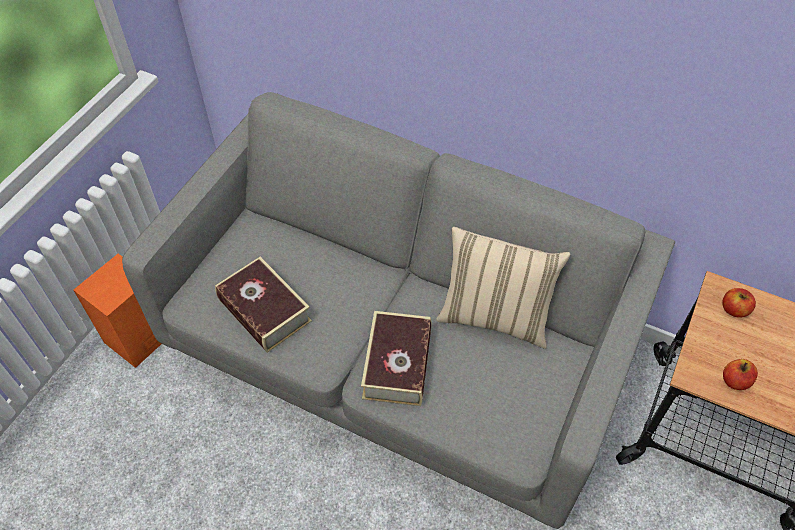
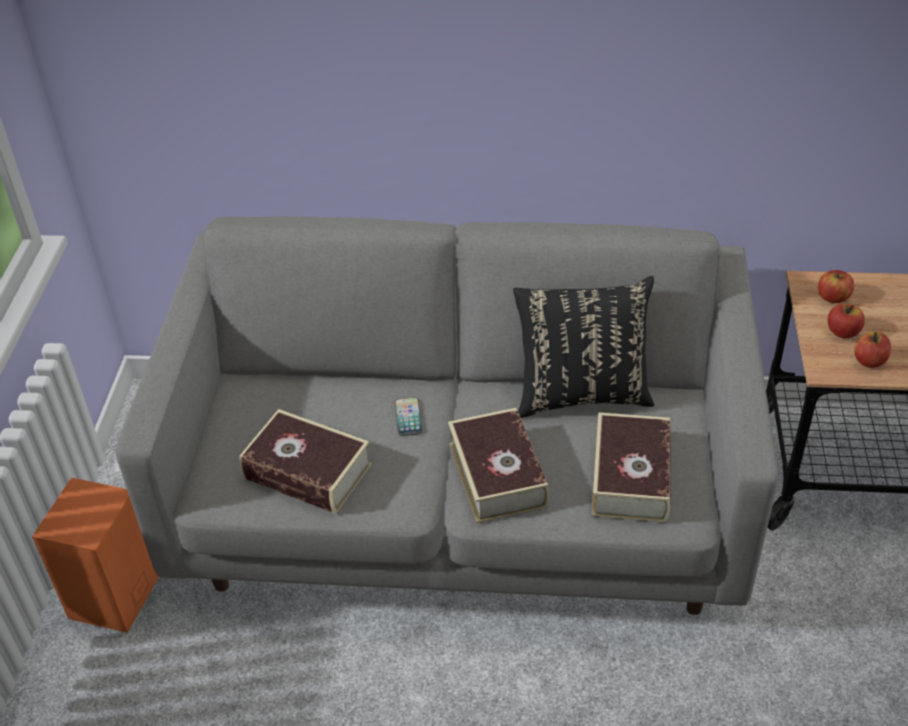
camera: 20 degrees left, 10 degrees down
(356, 291) = (408, 417): none -> phone
(495, 317) = (581, 393): beige pillow -> black pillow
(496, 404) = (631, 477): none -> book
(725, 345) = (843, 332): none -> apple

